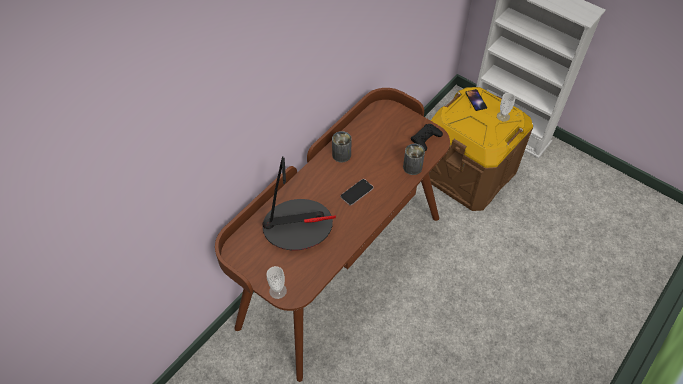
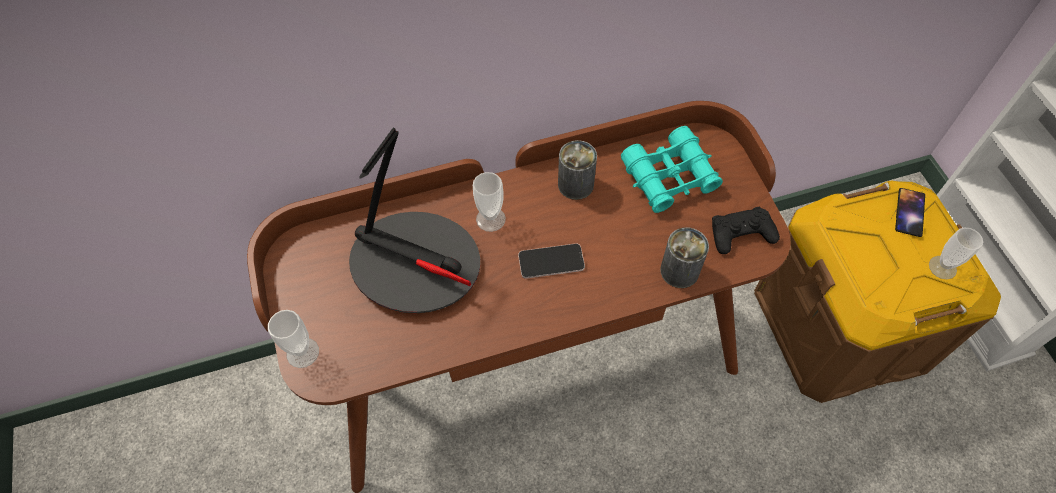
camera: 35 degrees right, 5 degrees up
(315, 189) = (490, 219): none -> cup
(379, 131) = (669, 177): none -> turquoise binoculars

